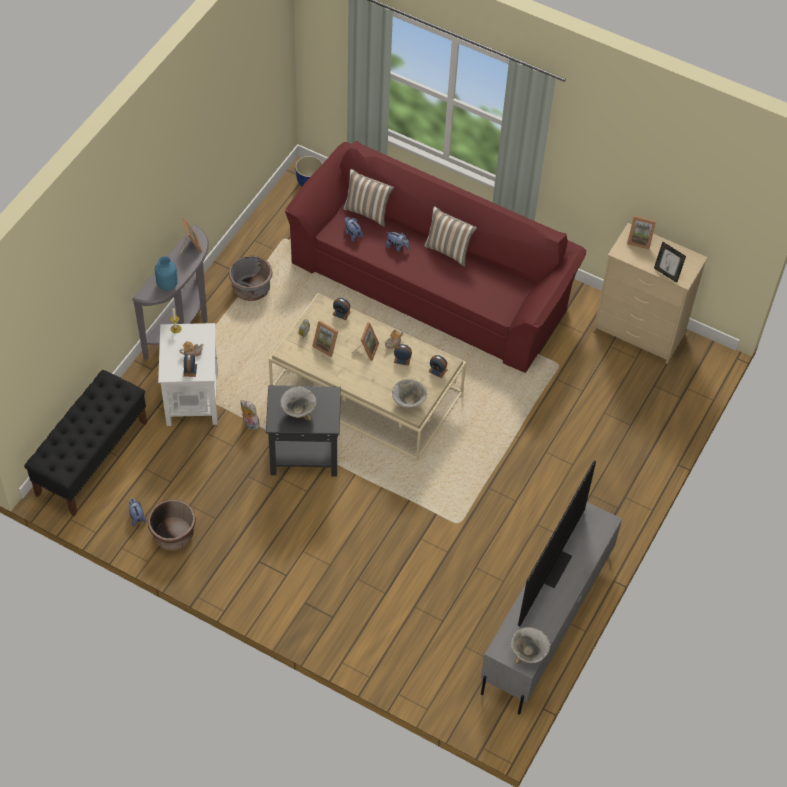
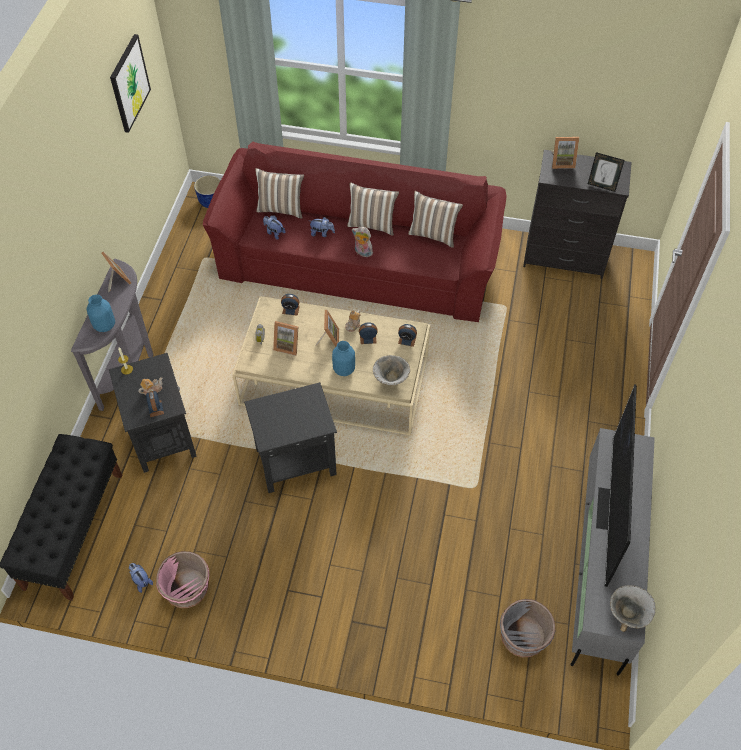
camera: 15 degrees left, 0 degrees up
(173, 535) = (187, 589): brown planter -> pink planter
(192, 397) = (162, 435): white side table -> black side table
(249, 70) = (129, 83): none -> picture
(249, 423) = (229, 446): plush toy -> plush toy (362, 252)
(251, 289) = (187, 313): grey planter -> grey planter (523, 637)
(299, 411) = (286, 420): bowl -> none
(369, 381) = (343, 369): none -> blue vase
(504, 276) = (433, 234): none -> pillow
(639, 332) = (565, 258): beige dresser -> black dresser

